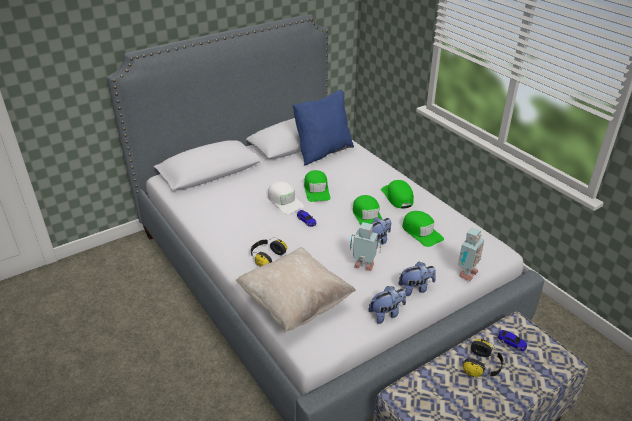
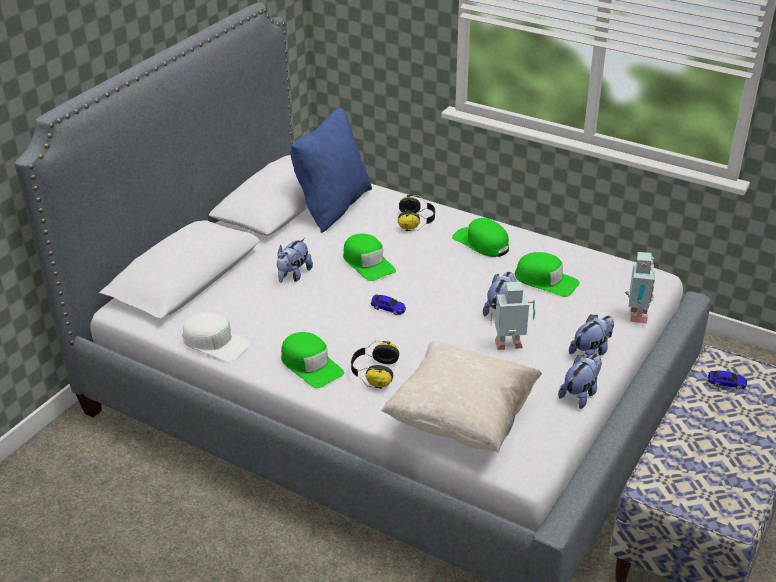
camera: 25 degrees left, 0 degrees up
(268, 186) = (293, 275): none -> plush toy
(284, 201) = (336, 290): white cap -> white cap (215, 343)
(368, 216) = (464, 279): green cap -> green cap (310, 365)
(483, 366) = (714, 421): headphones -> headphones (416, 221)

